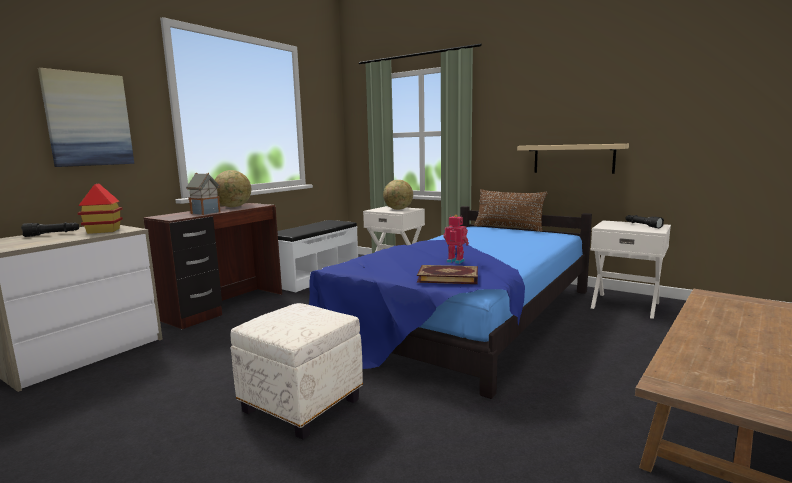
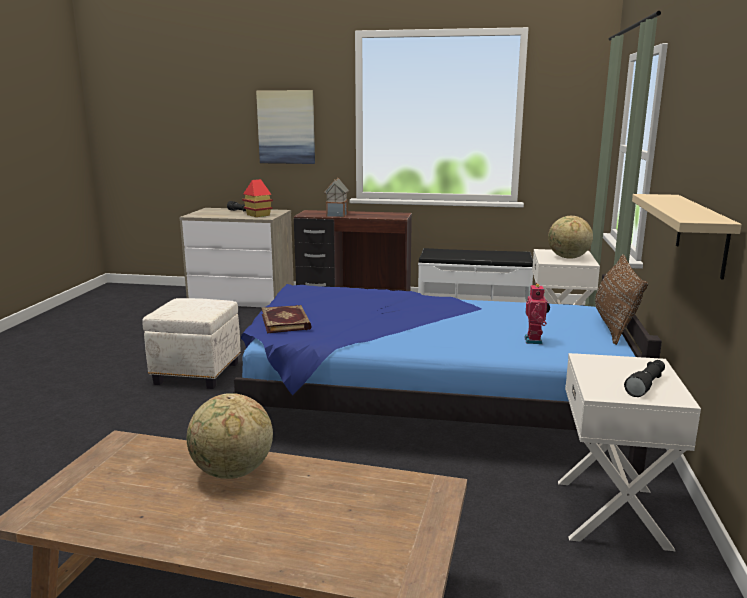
camera: 65 degrees right, 5 degrees up
(233, 207) = (377, 214): globe -> globe (232, 472)
(456, 261) = (356, 318): toy robot -> toy robot (535, 340)

